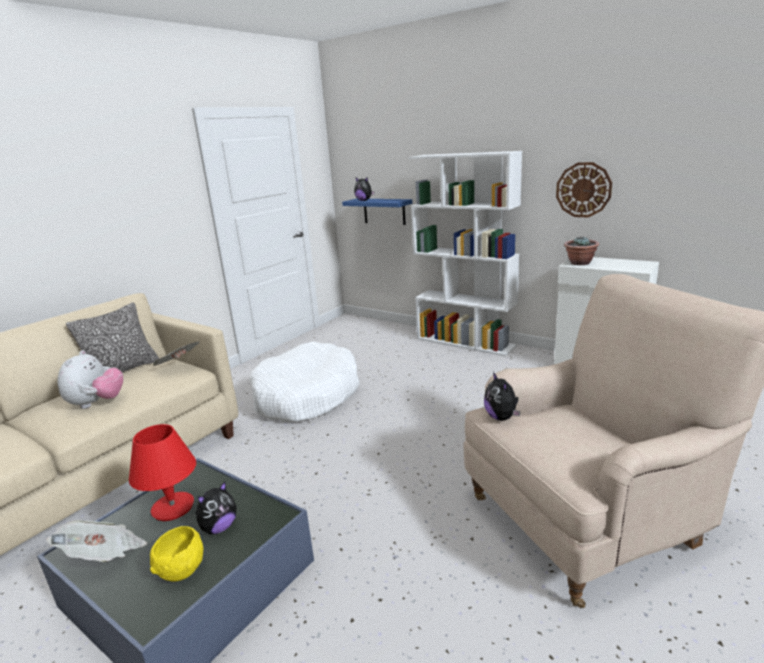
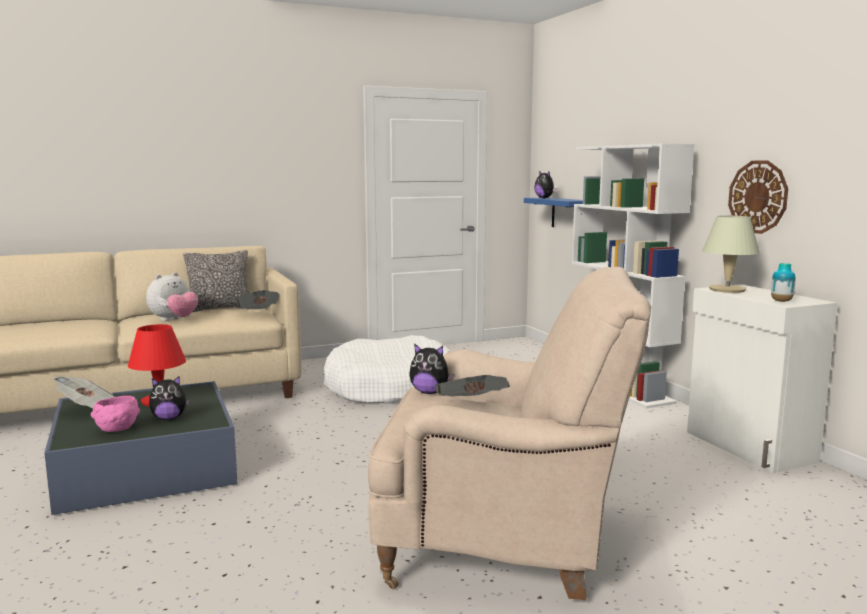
camera: 30 degrees right, 10 degrees down
(182, 570) = (118, 429): yellow bowl -> pink bowl
(502, 417) = (429, 392): plush toy -> plush toy turned 90 degrees counterclockwise
(565, 424) = (471, 407): none -> newspaper
(580, 263) = (727, 290): potted plant -> beige table lamp
(633, 267) = (781, 301): none -> vase

